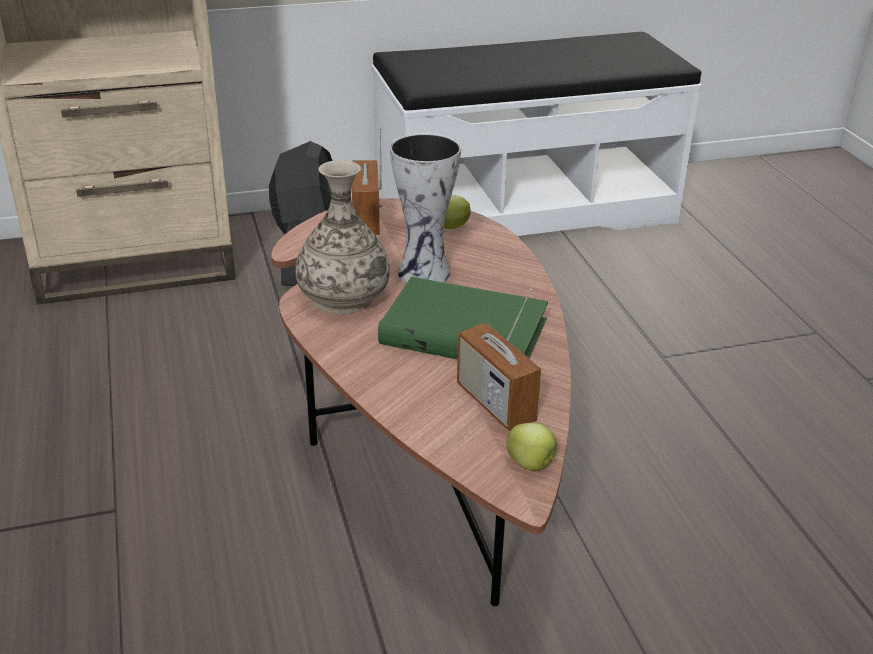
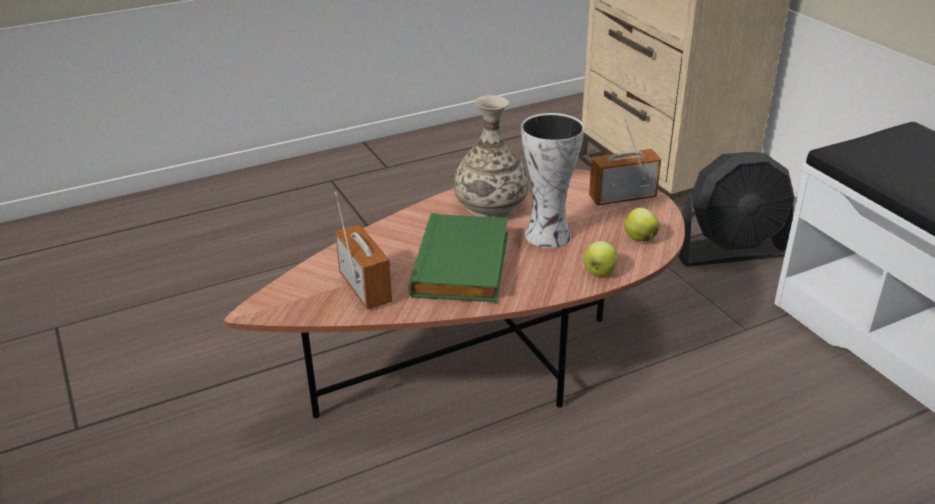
camera: 80 degrees right, 0 degrees up
(495, 403) = (365, 288): radio -> radio turned 105 degrees clockwise
(532, 465) = (291, 311): apple -> apple (599, 272)

